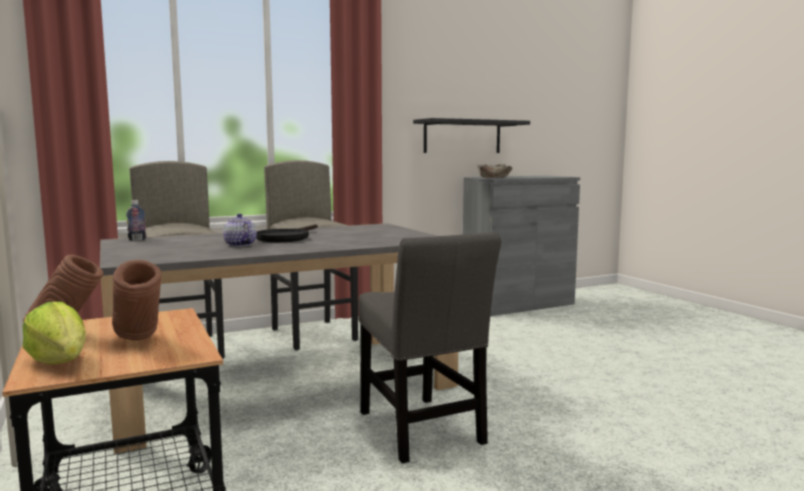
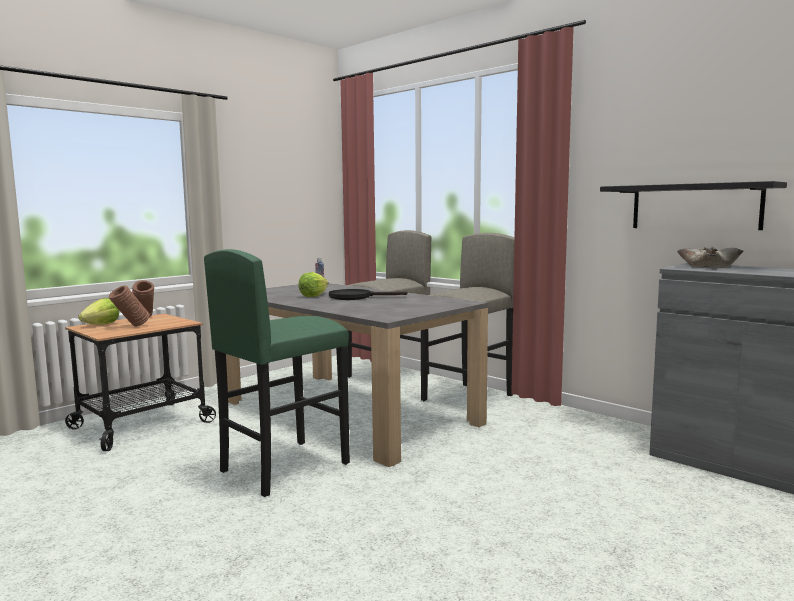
camera: 70 degrees right, 0 degrees up
(239, 245) = (313, 296): teapot -> lettuce
(422, 431) = (284, 467): grey chair -> green stool

